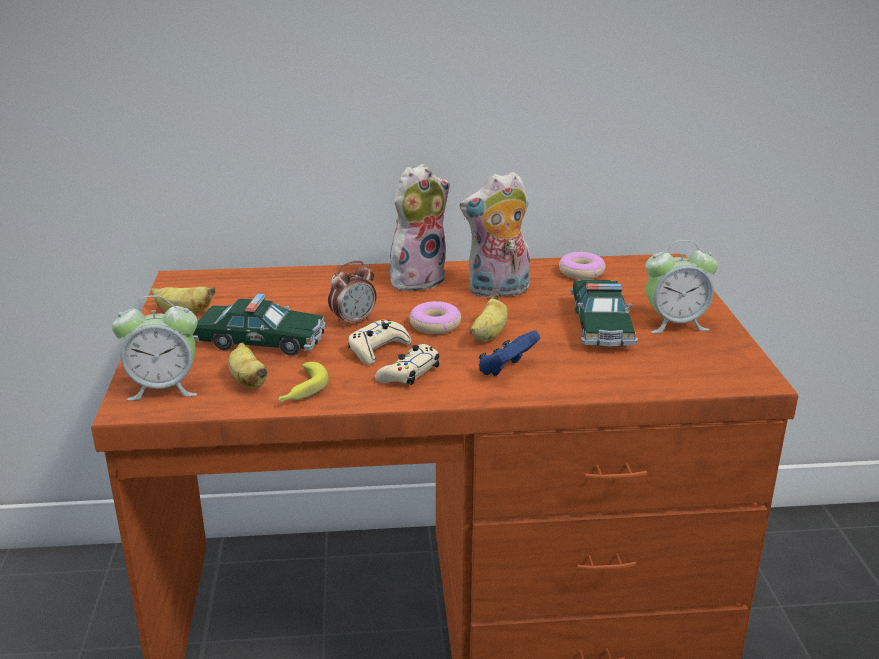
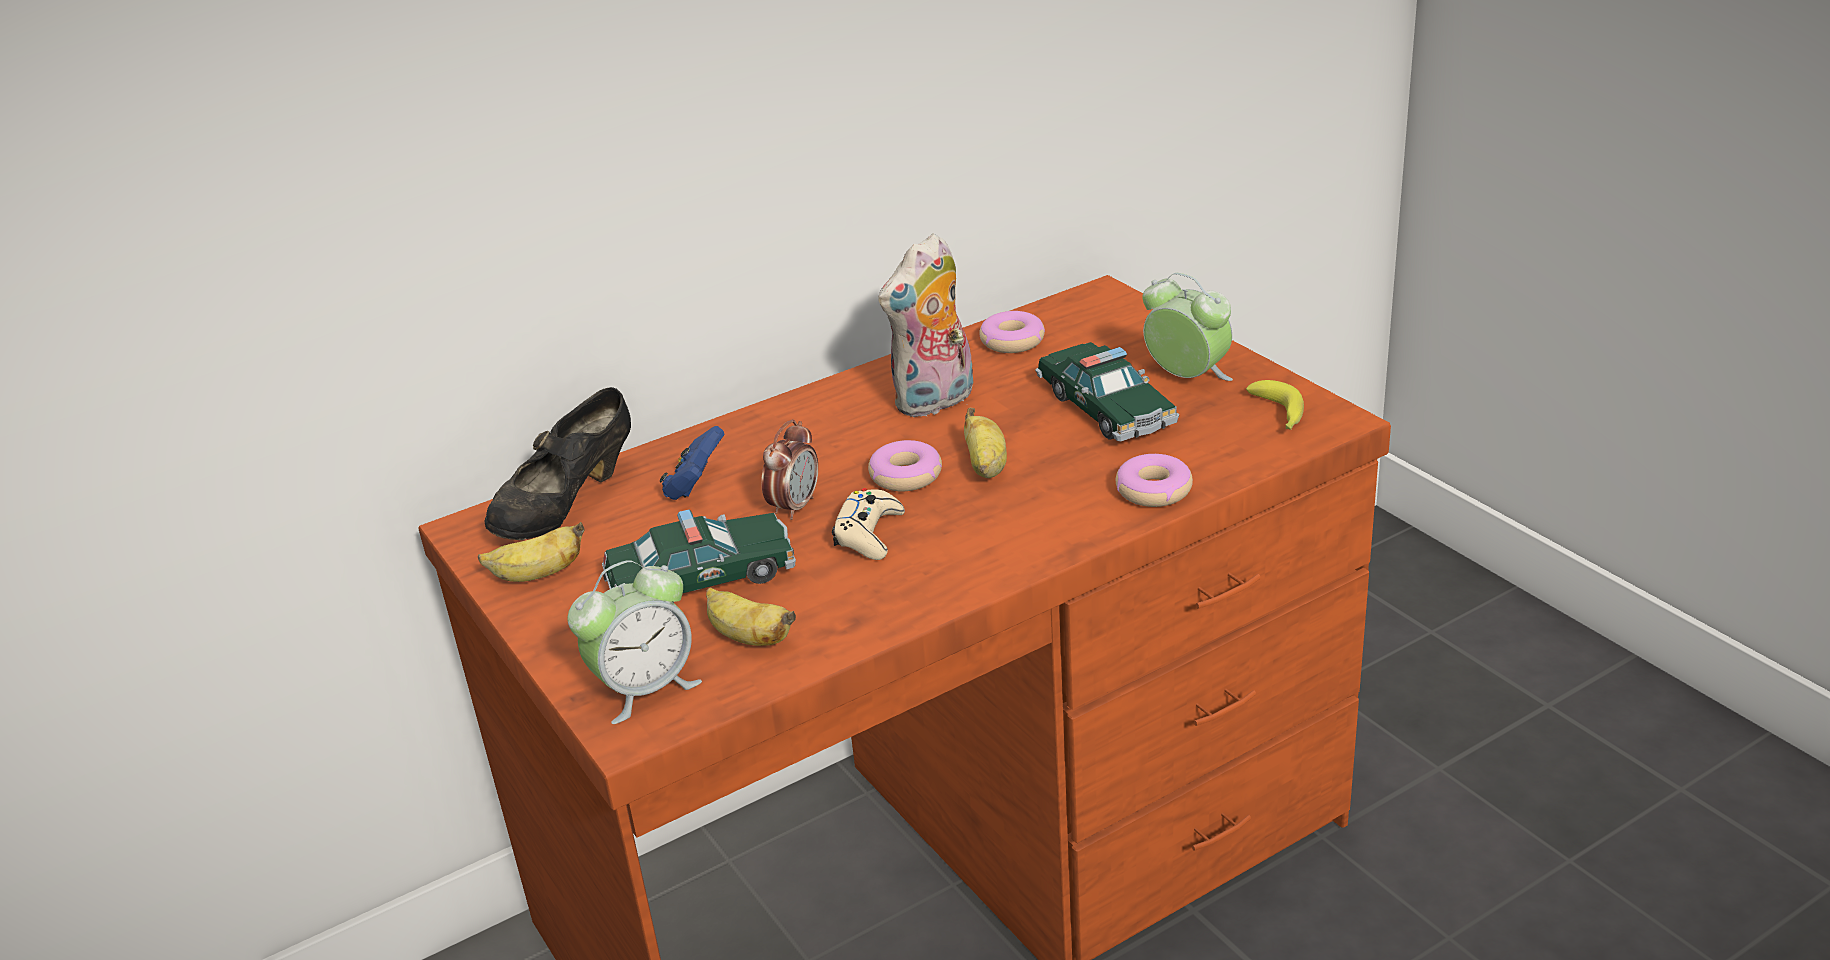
camera: 25 degrees left, 5 degrees up
(236, 284) = (567, 507): none -> black shoe
(301, 390) = (832, 624): banana -> banana (1278, 415)
(409, 373) = (942, 552): beige game controller -> none
(417, 279) = (812, 417): plush toy -> none
(506, 370) = (1054, 506): blue game controller -> blue game controller (695, 485)
(581, 382) = (1154, 490): none -> donut
(675, 324) = (1187, 378): alarm clock -> alarm clock turned 105 degrees counterclockwise

